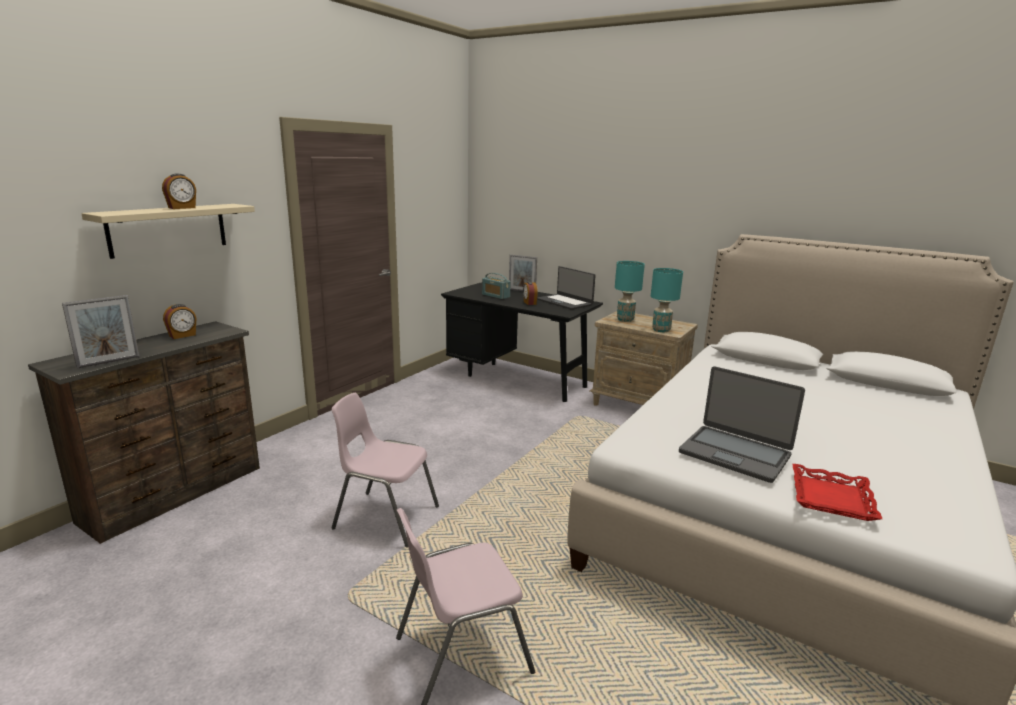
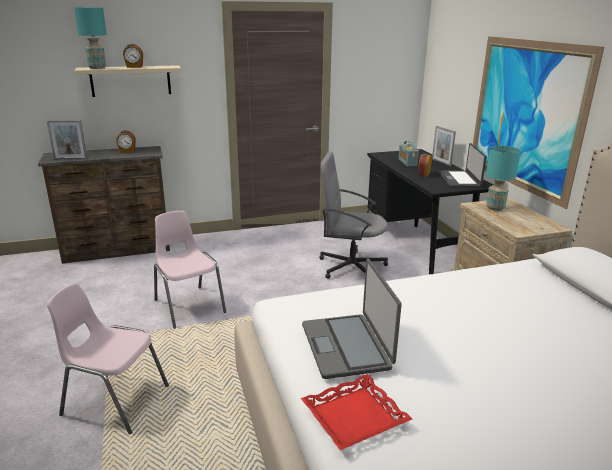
camera: 40 degrees right, 5 degrees up
(491, 417) = (350, 266): none -> grey office chair
(623, 233) = (525, 116): none -> picture
(661, 330) = (512, 226): turquoise table lamp -> turquoise table lamp (97, 68)

